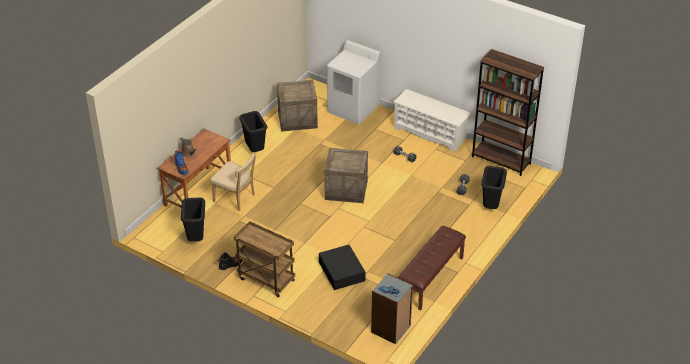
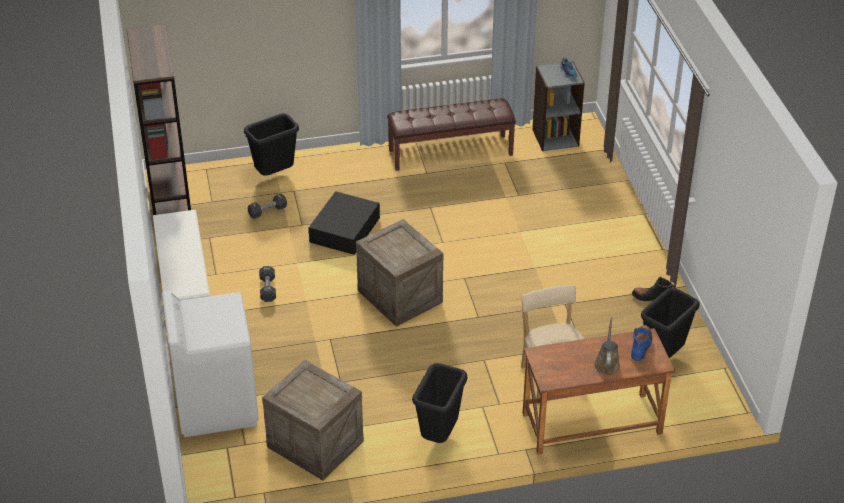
camera: 135 degrees left, 0 degrees up
(265, 280) = (629, 257): brown cart -> none
(341, 272) = (533, 213): black storage box -> black storage box (345, 229)

